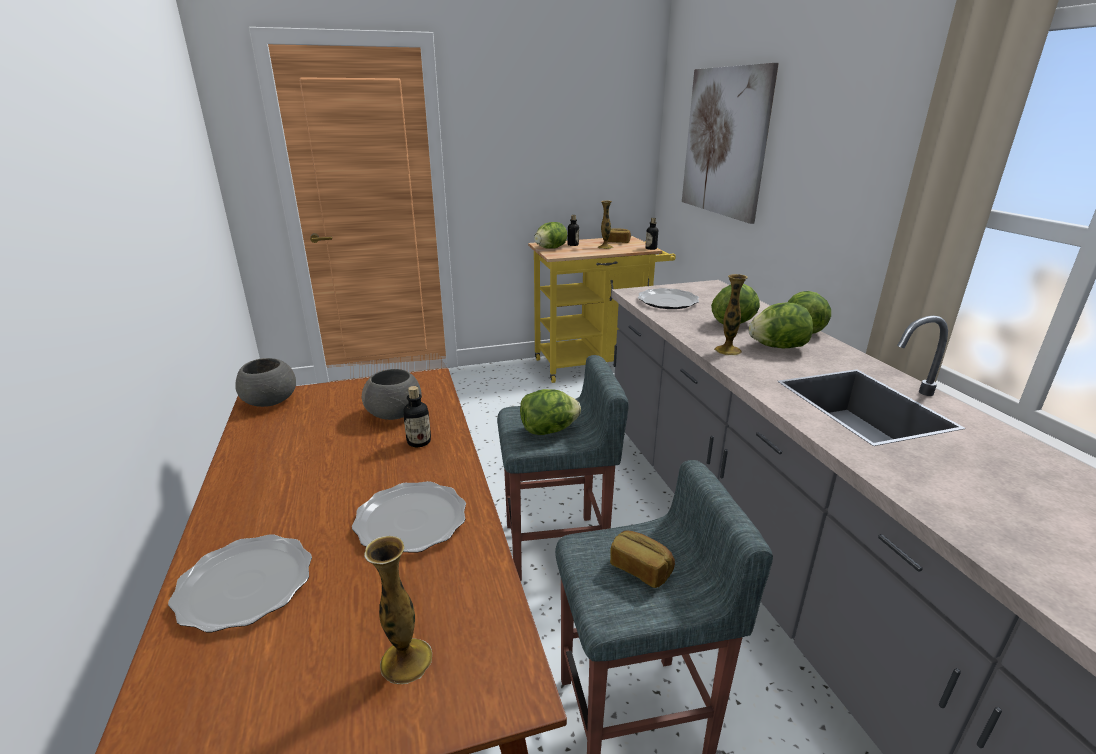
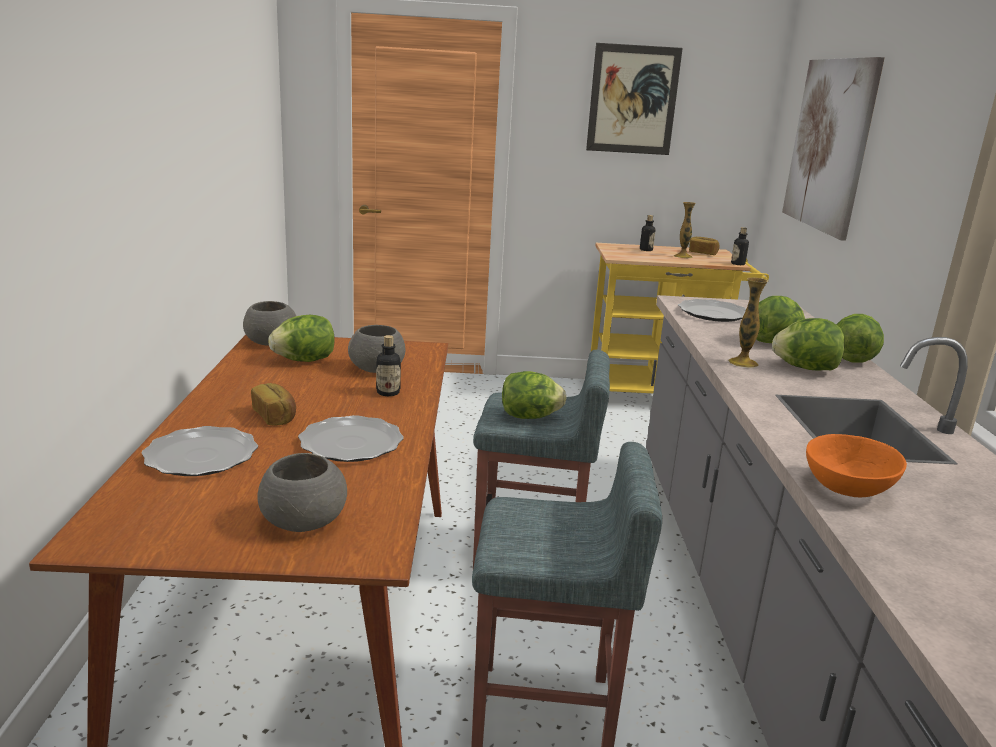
camera: 15 degrees right, 5 degrees down
(406, 660) = (302, 522): vase -> grey bowl
(545, 114) = (633, 100): none -> picture
(550, 248) = (617, 250): lettuce -> lettuce (304, 360)
(641, 568) = (554, 531): bread -> bread (275, 416)
(914, 479) = (847, 487): none -> orange bowl

